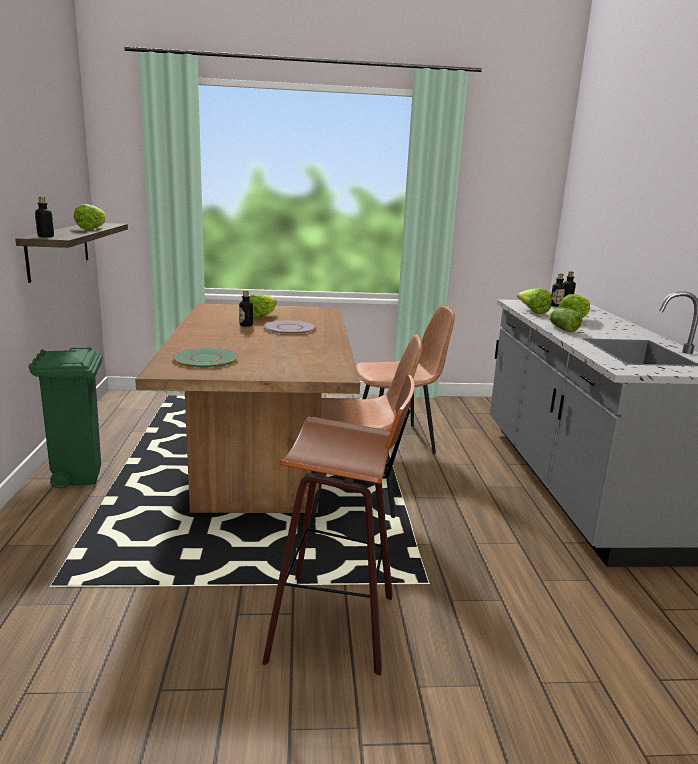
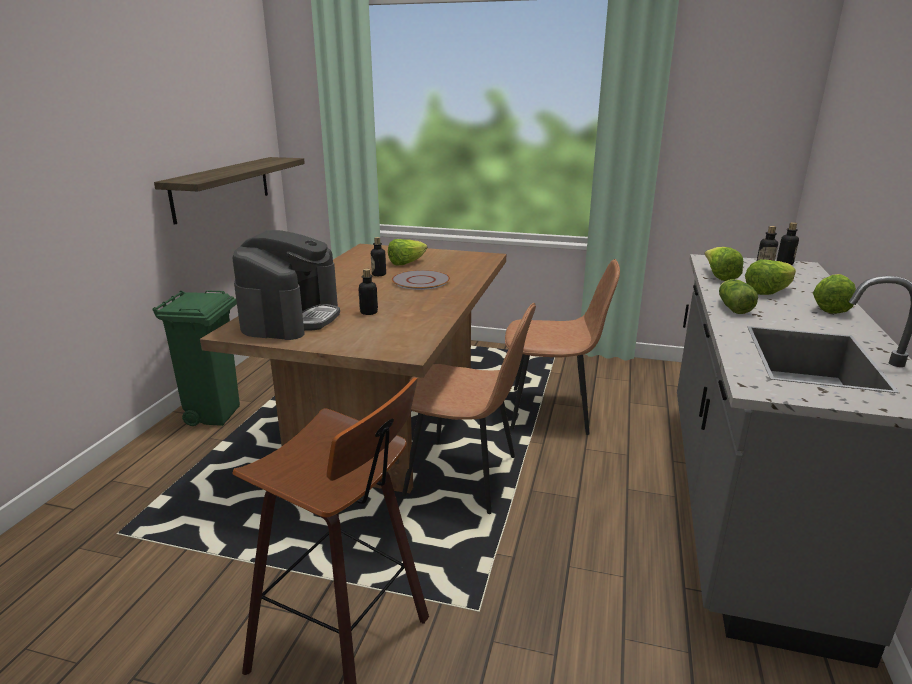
camera: 20 degrees right, 5 degrees up
(46, 236) = (185, 179): bottle -> bottle (369, 312)
(92, 229) = (252, 167): lettuce -> lettuce (829, 308)
(205, 359) = (291, 318): green plate -> coffee machine

